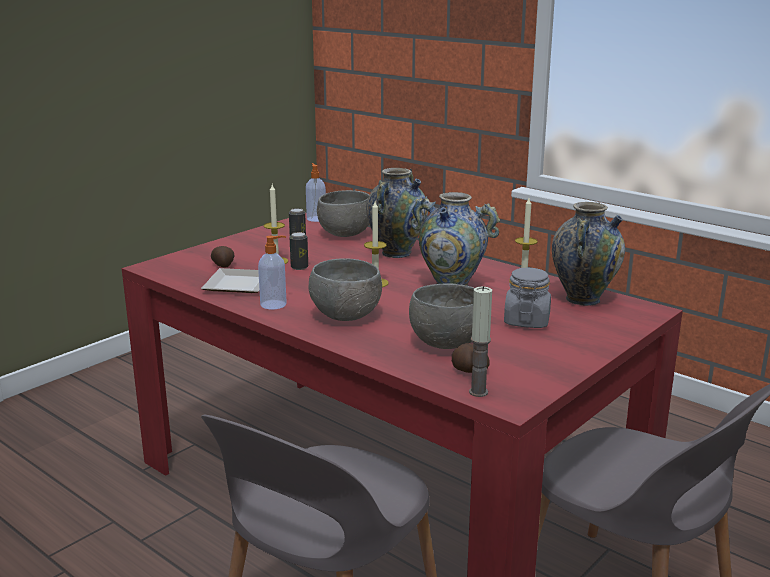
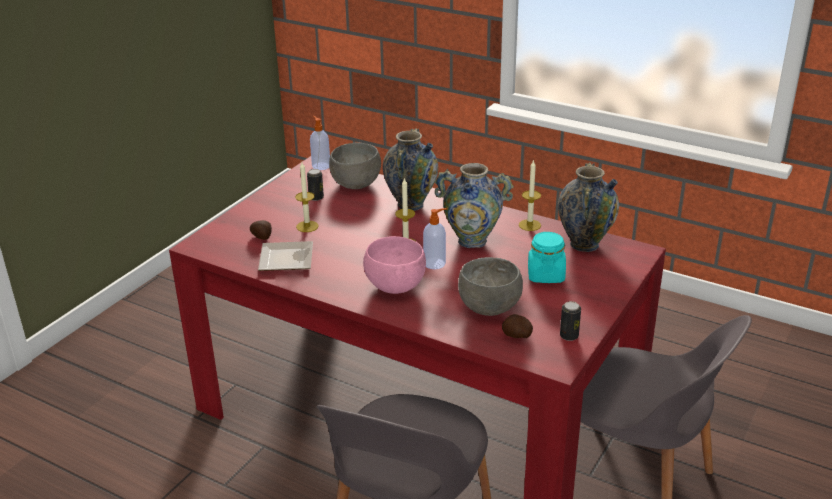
camera: 10 degrees left, 10 degrees up
(274, 304) = (329, 280): soap dispenser -> soap dispenser (435, 263)
(299, 267) = (331, 232): can -> can (569, 336)
(345, 316) = (395, 287): grey bowl -> pink bowl
(478, 392) = (530, 356): candle -> none
(526, 321) = (545, 275): grey jar -> turquoise jar

